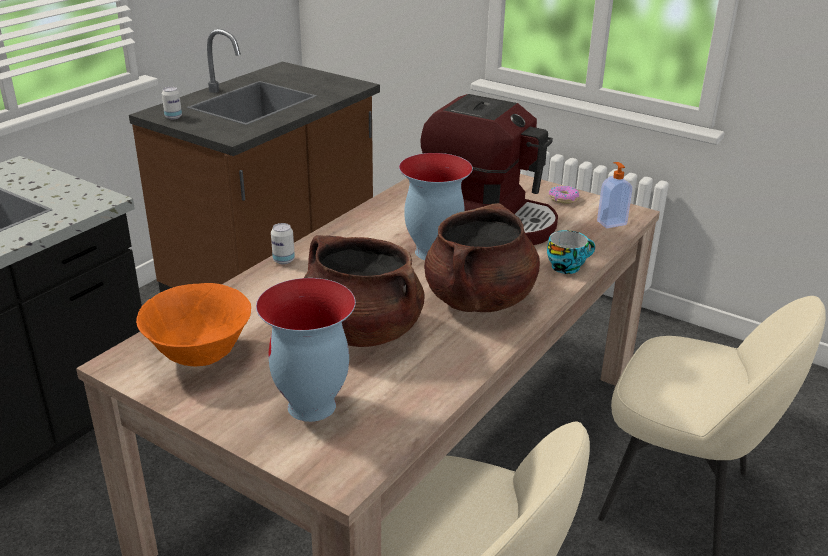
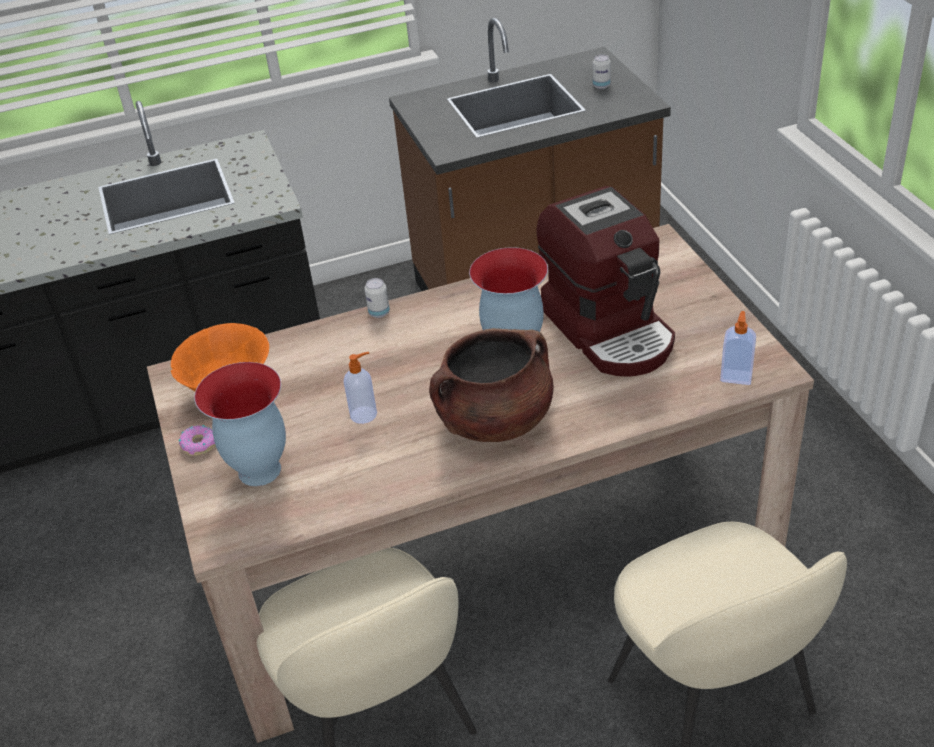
camera: 40 degrees right, 10 degrees up
(173, 117) = (422, 110): can -> can (601, 86)
(361, 331) = (364, 414): brown cooking pot -> soap dispenser
(563, 199) = (722, 326): donut -> donut (199, 444)
(567, 266) = (621, 414): cup -> none

